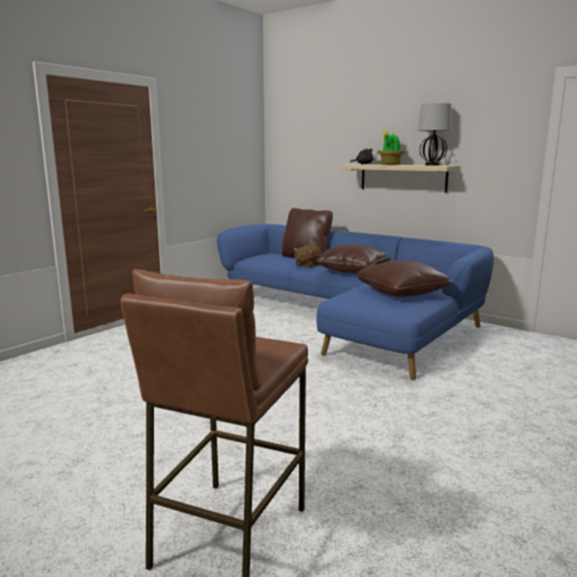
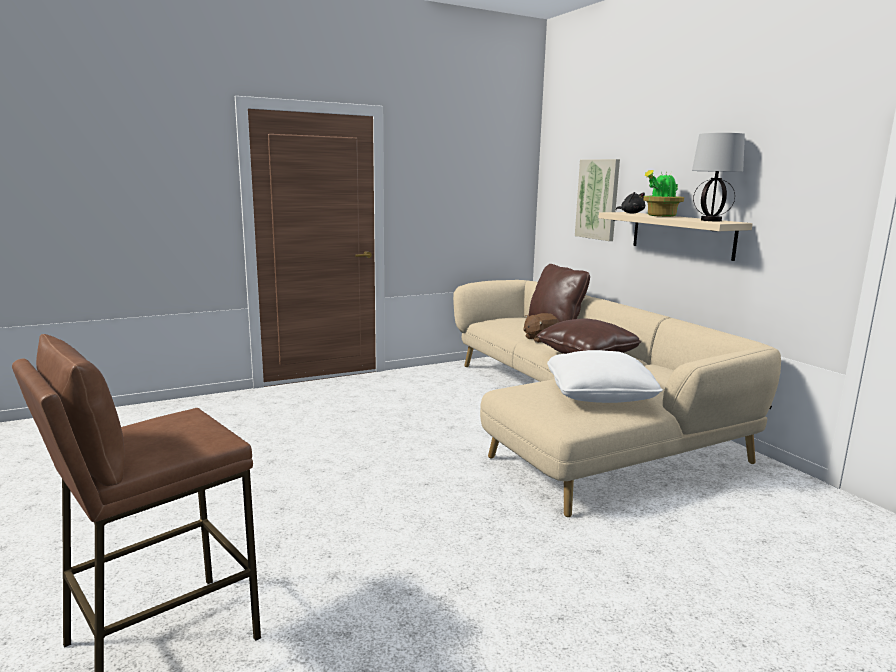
camera: 25 degrees right, 0 degrees up
(325, 156) = (598, 199): none -> picture
(351, 318) = (580, 417): blue sofa -> beige sofa
(401, 292) = (599, 395): brown pillow -> white pillow

